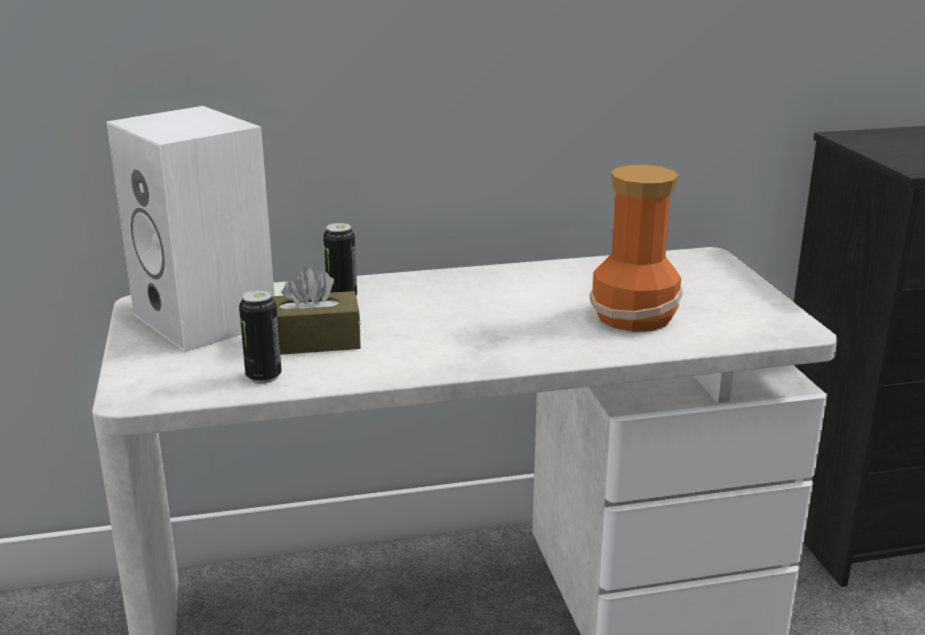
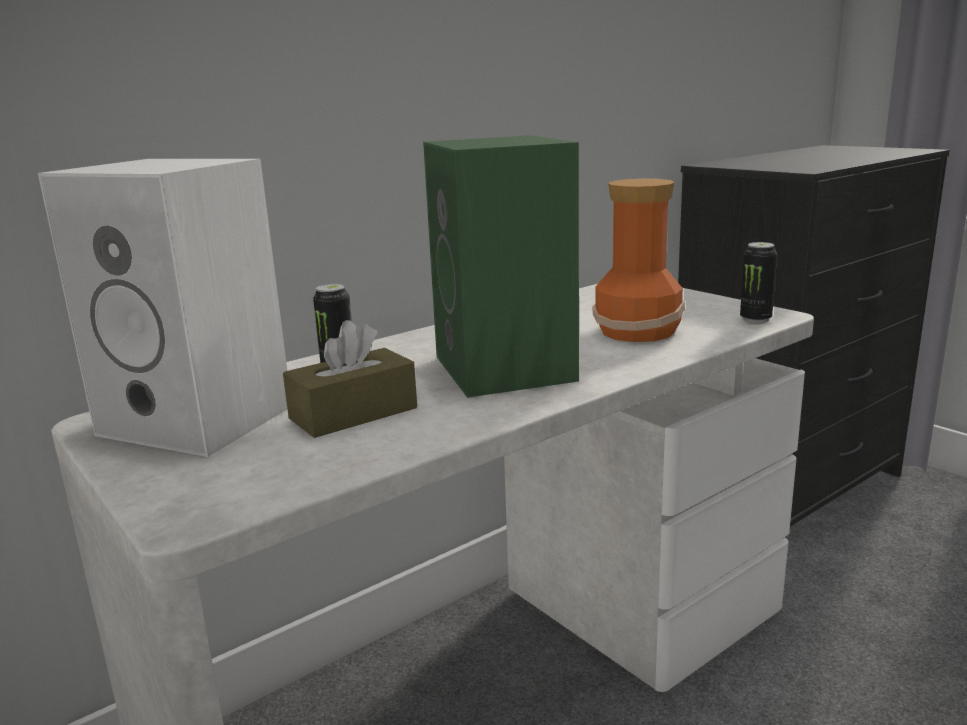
camera: 25 degrees left, 5 degrees down
(263, 377) = (339, 457): can -> can (755, 319)
(471, 330) = (508, 369): none -> green speaker

